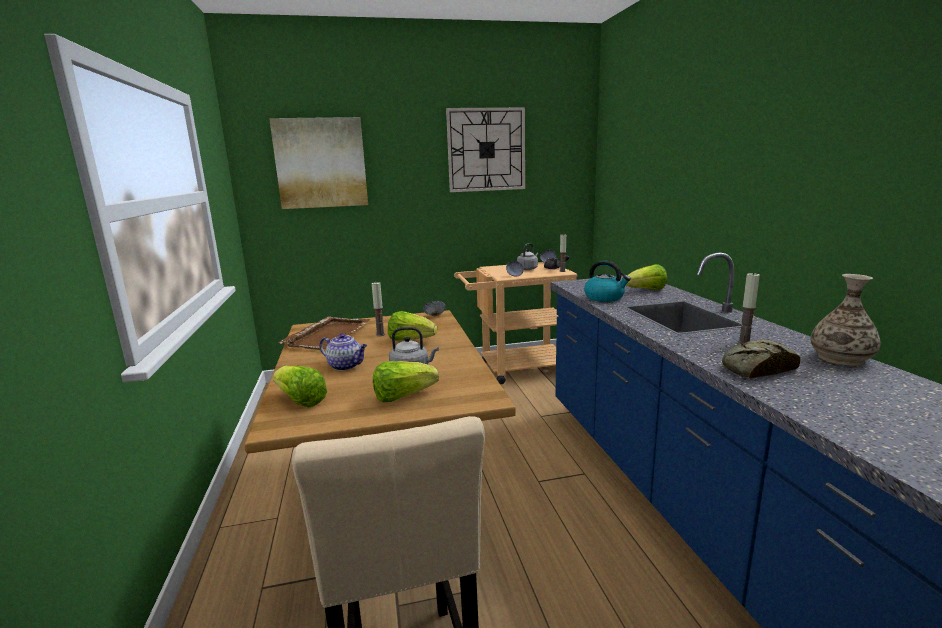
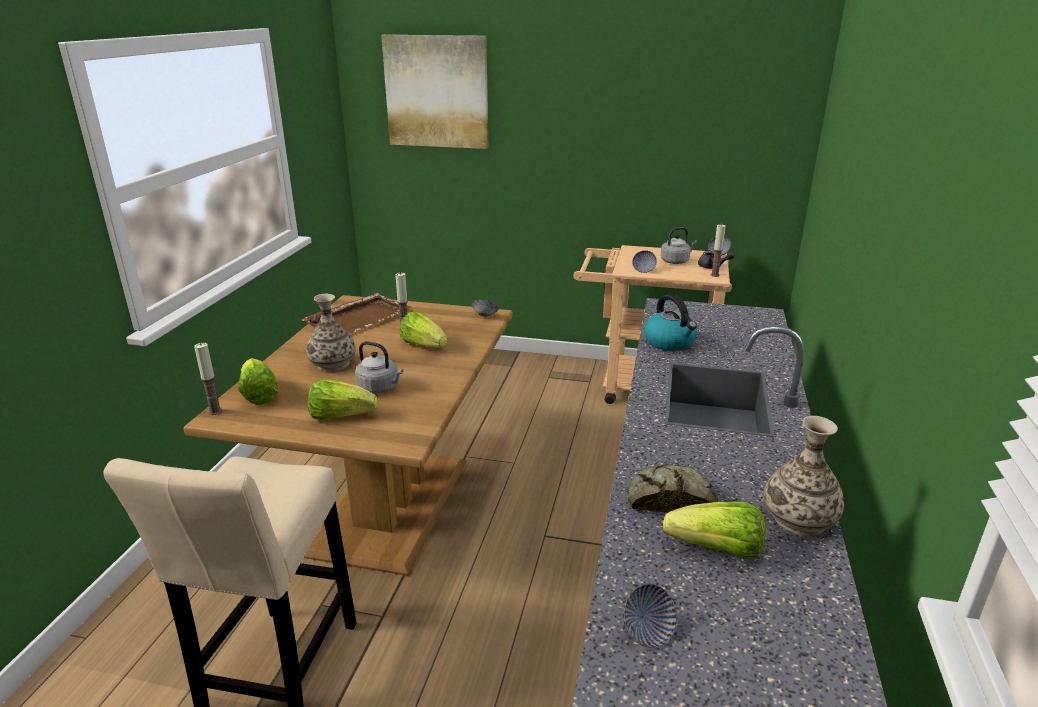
camera: 25 degrees right, 10 degrees up
(346, 366) = (333, 364): teapot -> vase
(486, 150) = (650, 86): wall clock -> none
(646, 290) = (742, 342): lettuce -> lettuce (717, 550)
(744, 342) = (723, 459): candle -> candle (215, 411)
(891, 442) = (647, 632): none -> bowl

